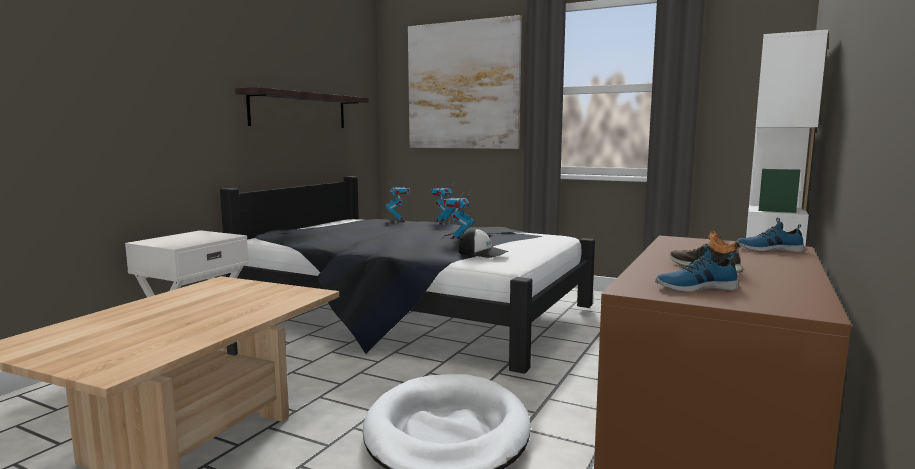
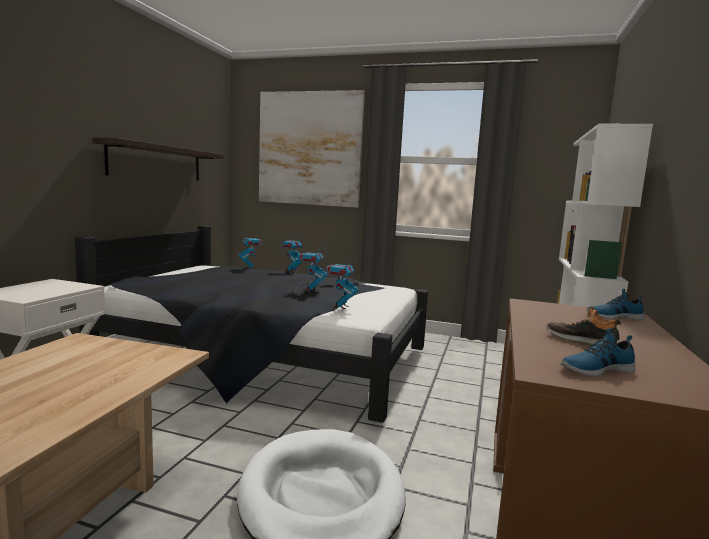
camera: 10 degrees left, 0 degrees up
(483, 253) = (340, 307): cap -> toy robot

